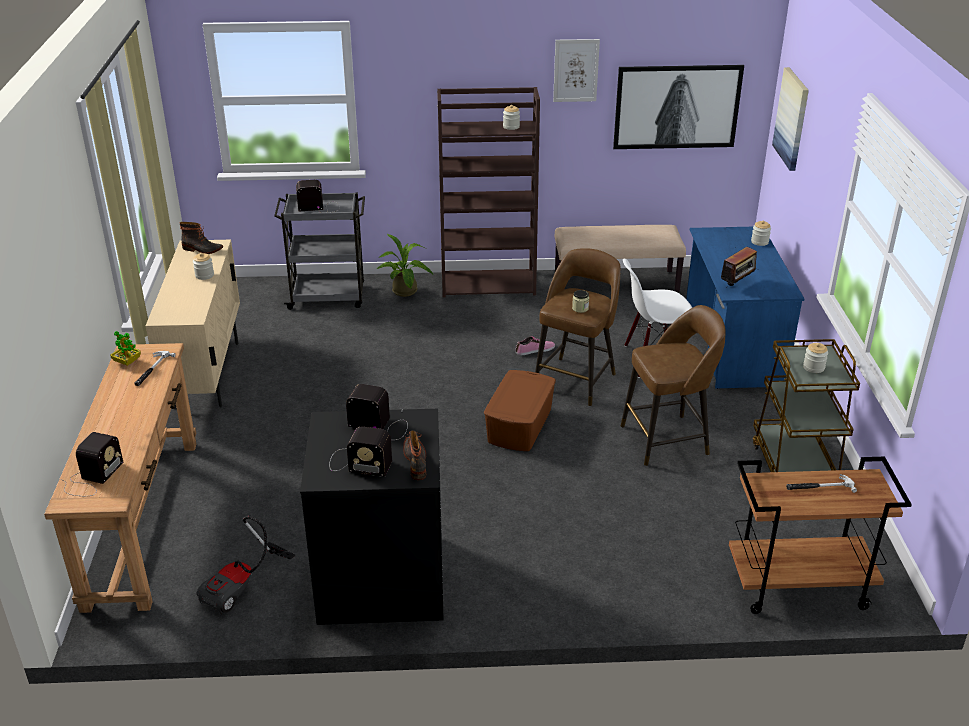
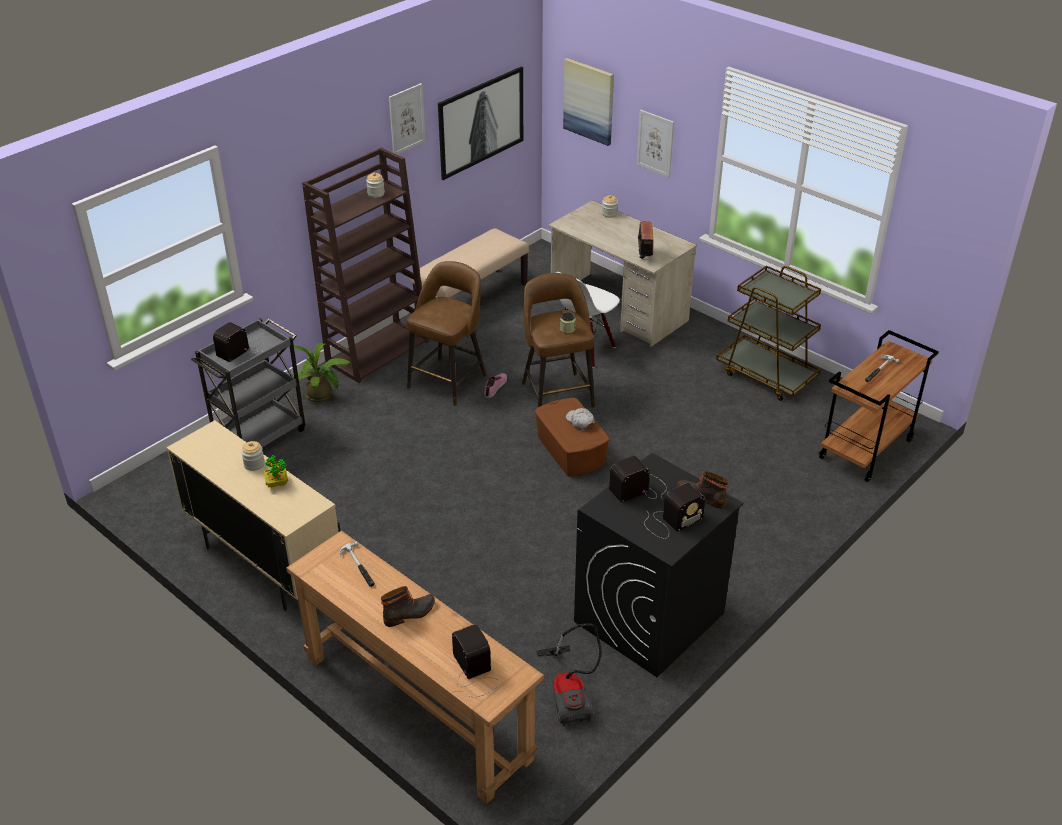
camera: 45 degrees left, 5 degrees up
(127, 362) = (325, 574): potted plant -> potted plant (277, 483)
(202, 250) = (207, 443): boot -> boot (410, 613)
(529, 397) = (580, 422): none -> white cap
(667, 439) = (673, 401): brown stool -> brown stool (448, 380)
(732, 347) = (618, 309): blue desk -> beige desk
(813, 367) = (778, 292): jar -> none
(817, 175) = (655, 143): none -> picture

